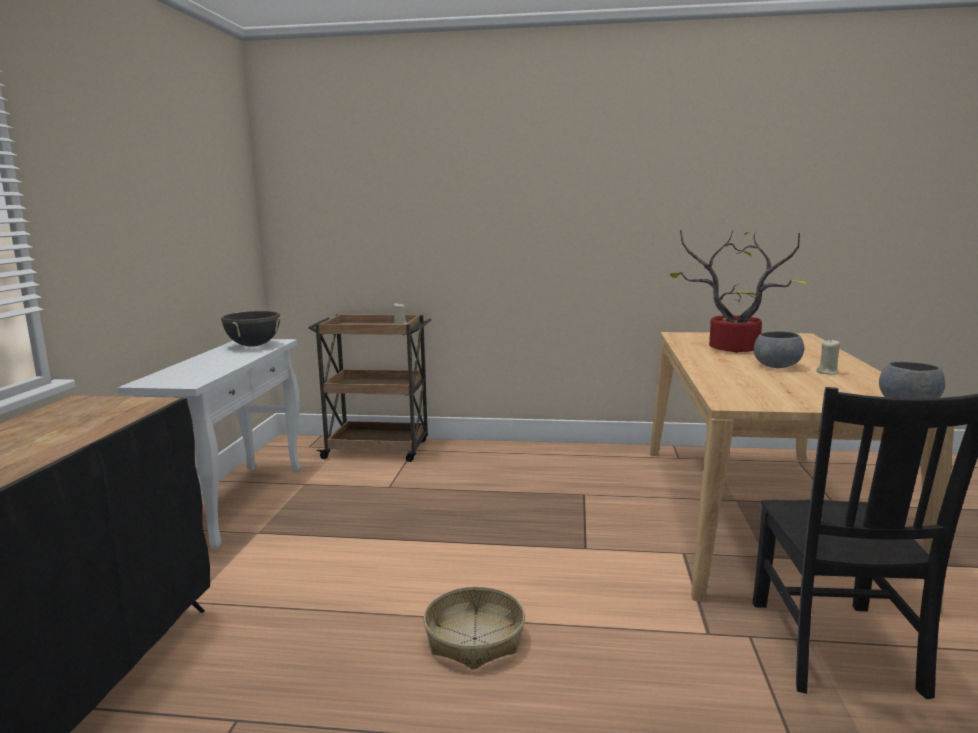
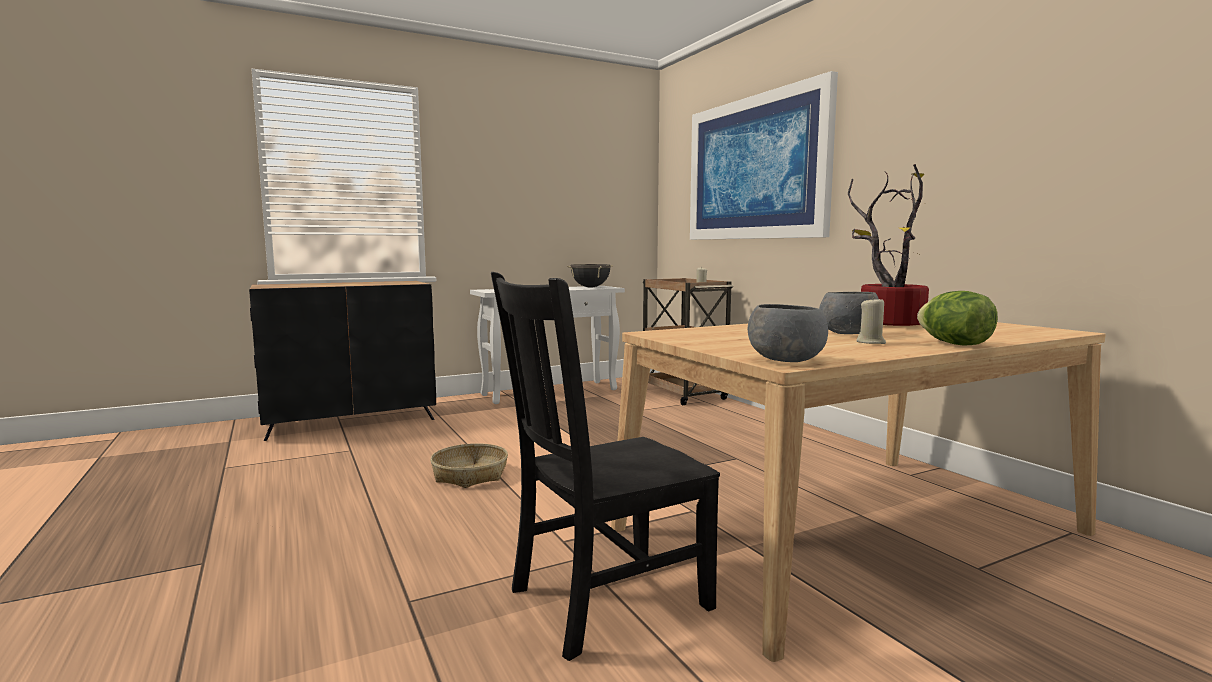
camera: 55 degrees right, 5 degrees down
(444, 192) = (755, 168): none -> picture
(846, 362) = (954, 344): none -> lettuce

